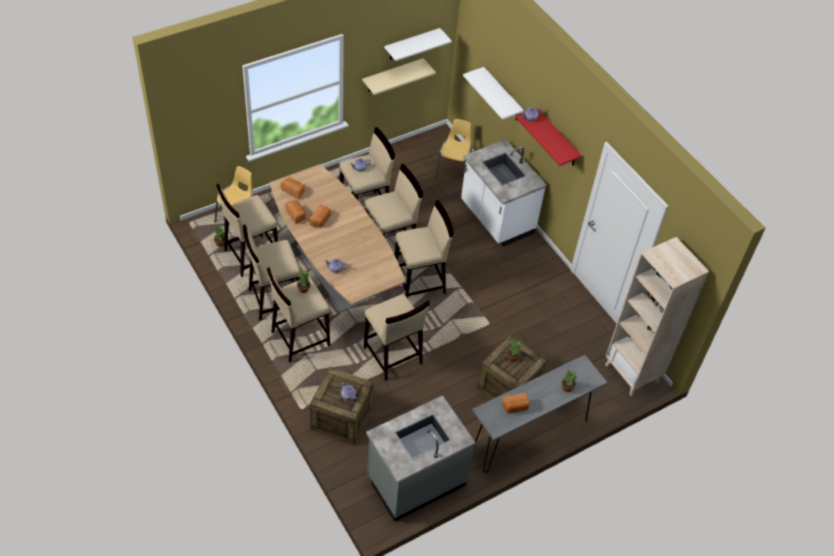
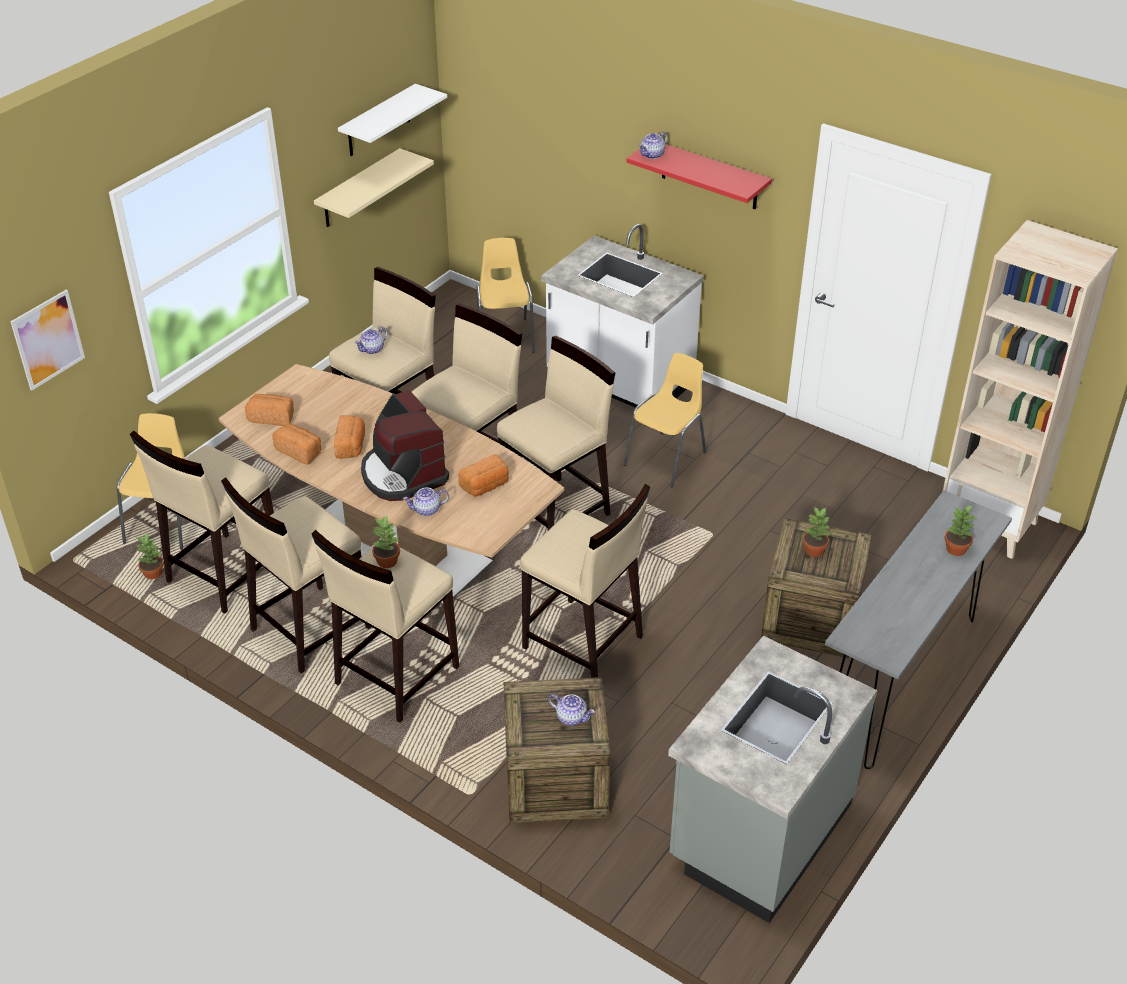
camera: 20 degrees left, 10 degrees down
(196, 125) = (48, 339): none -> picture
(335, 245) = (403, 474): none -> coffee machine
(492, 273) = (666, 459): none -> yellow chair
(502, 95) = (567, 158): white shelf -> none
(515, 407) = (895, 610): bread -> bread (486, 486)

